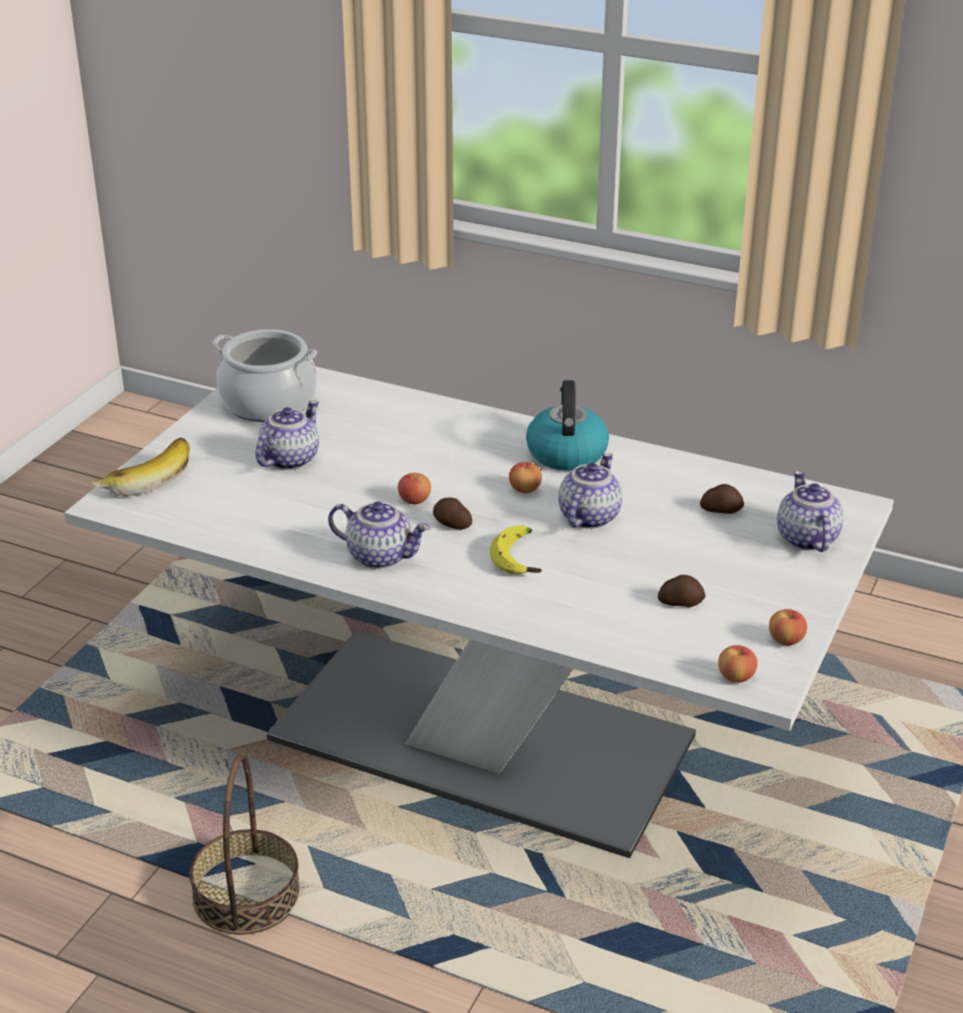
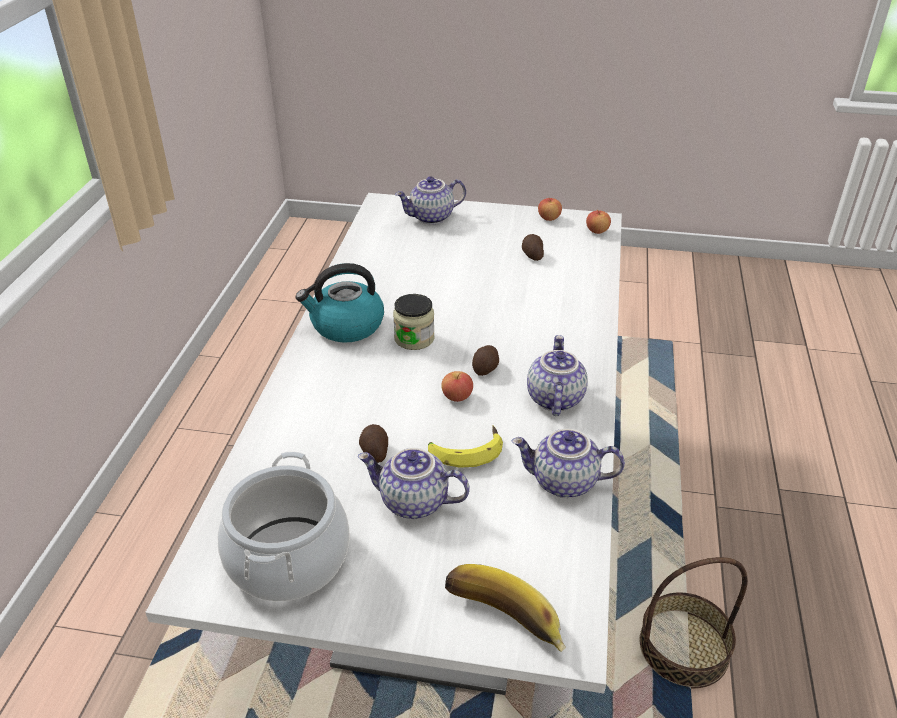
camera: 105 degrees left, 5 degrees up
(521, 558) = (516, 325): banana -> banana (465, 451)
(525, 489) = (414, 338): apple -> jar
(588, 516) = (442, 303): teapot -> teapot (563, 483)
(721, 510) = (408, 249): potato -> potato (374, 451)

